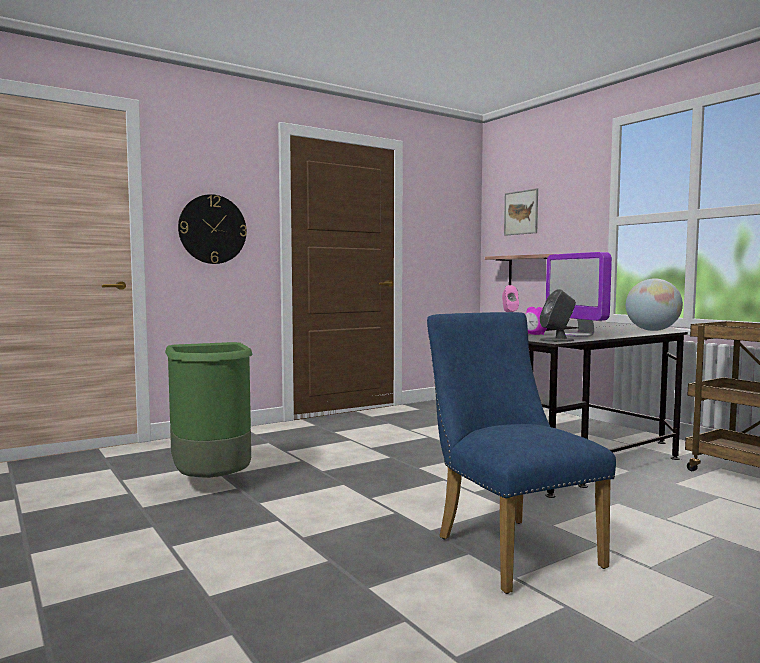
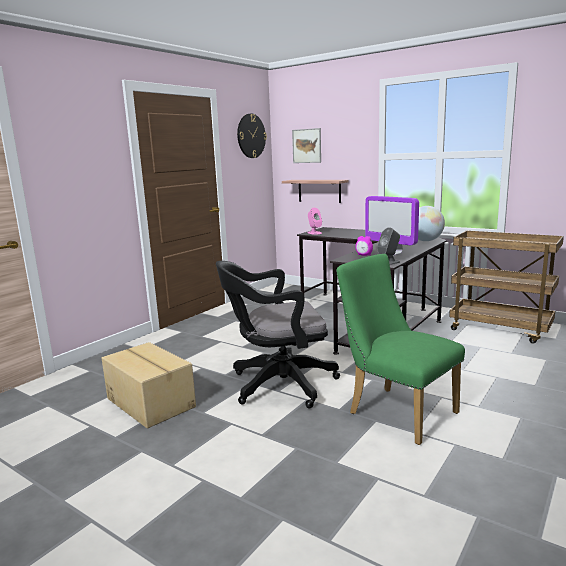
camera: 20 degrees left, 10 degrees up
(212, 229) = (81, 182): wall clock -> wall clock (251, 136)
(213, 483) = (151, 402): green trash can -> cardboard box
(374, 491) = (277, 385): none -> black office chair
(509, 547) = (396, 411): blue chair -> green chair

